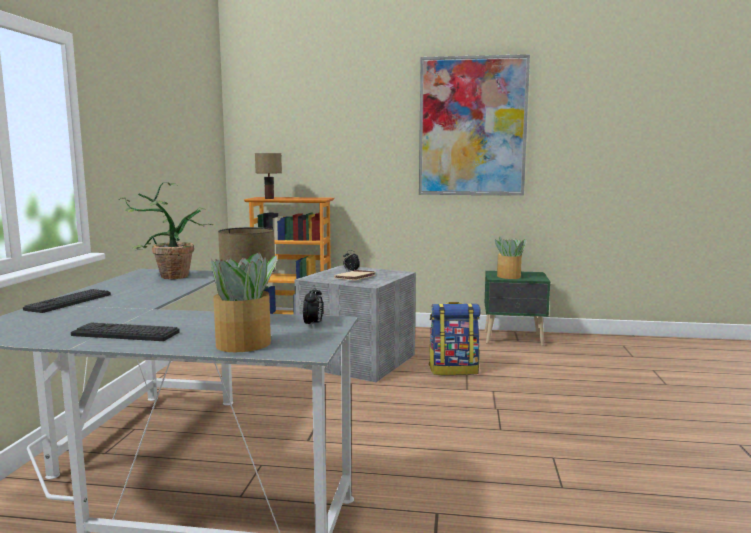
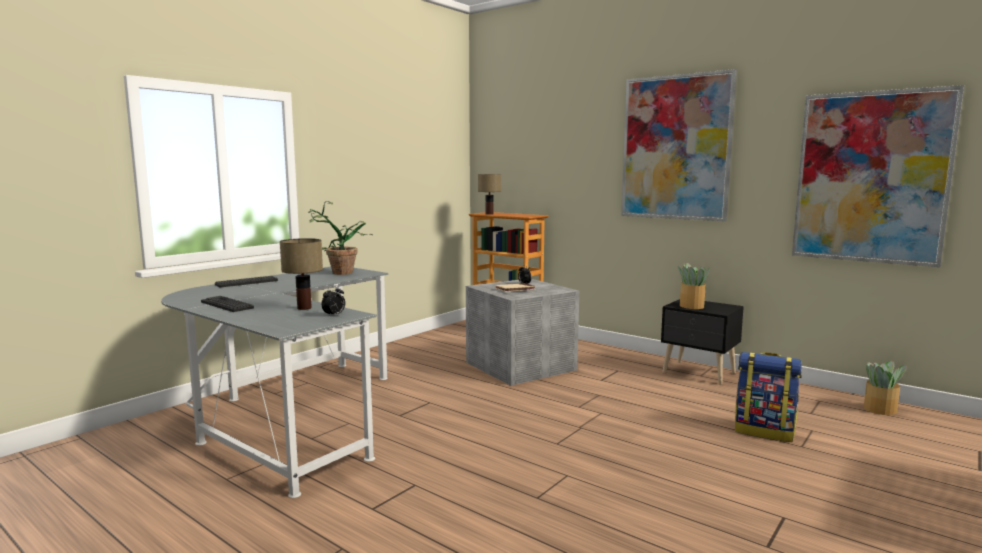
camera: 30 degrees right, 0 degrees up
(245, 344) = (266, 320): potted plant -> potted plant (881, 409)
(453, 370) = (592, 389): backpack -> backpack (764, 431)
(514, 339) = (699, 373): green nightstand -> black nightstand
(643, 153) = (871, 177): none -> picture

